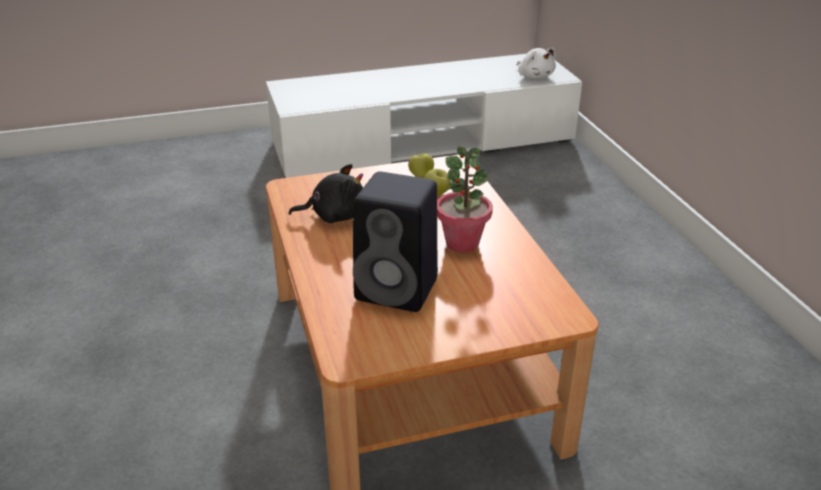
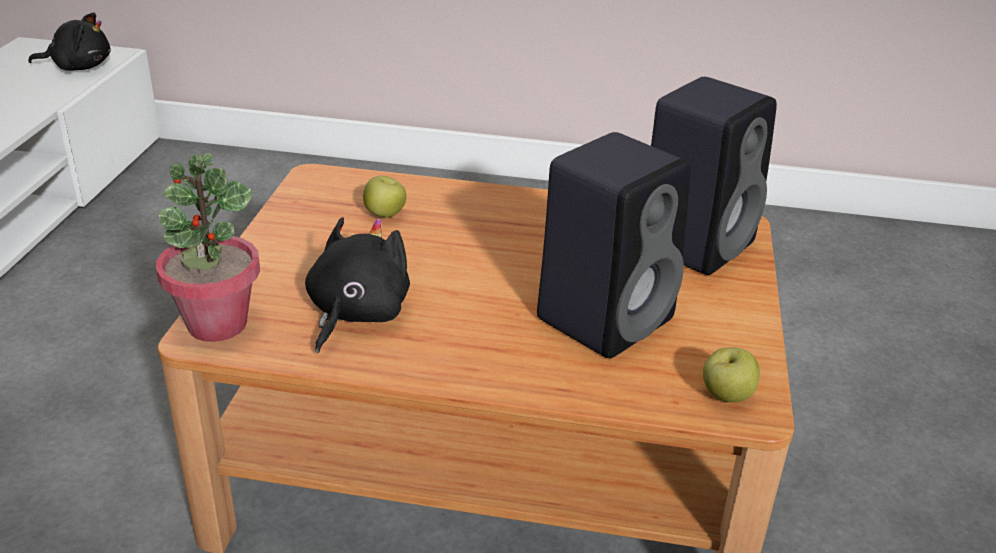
camera: 65 degrees left, 0 degrees up
(421, 176) = (321, 211): apple -> apple (726, 396)
(462, 243) = (531, 237): potted plant -> potted plant (217, 324)
(523, 304) = (696, 242): none -> black speaker
(535, 76) = (79, 67): white plush toy -> black plush toy

